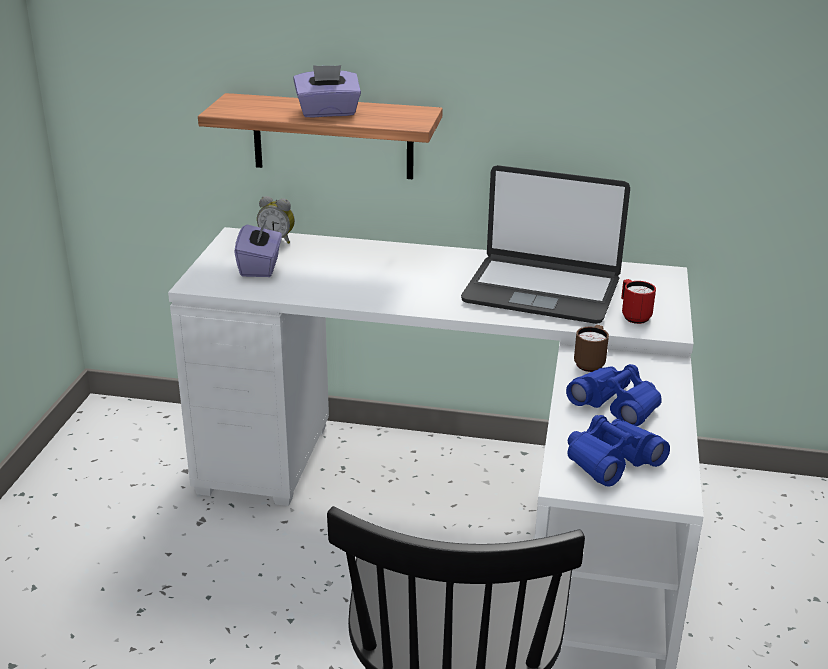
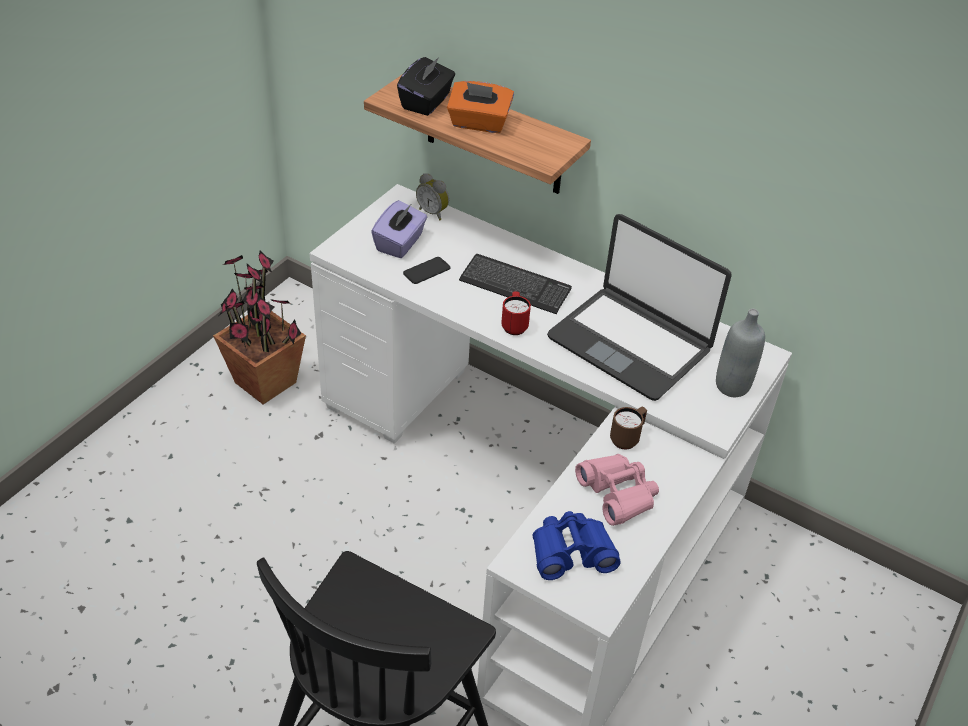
camera: 20 degrees right, 15 degrees up
(113, 490) = (265, 383): none -> potted plant
(263, 108) = (426, 102): none -> black tissue box
(303, 281) = (426, 271): none -> phone
(328, 112) = (479, 124): purple tissue box -> orange tissue box
(400, 274) = (515, 286): none -> keyboard
(616, 405) = (617, 494): blue binoculars -> pink binoculars
(633, 316) = (694, 400): red mug -> red mug (514, 325)
(657, 299) = (732, 386): none -> grey bottle

